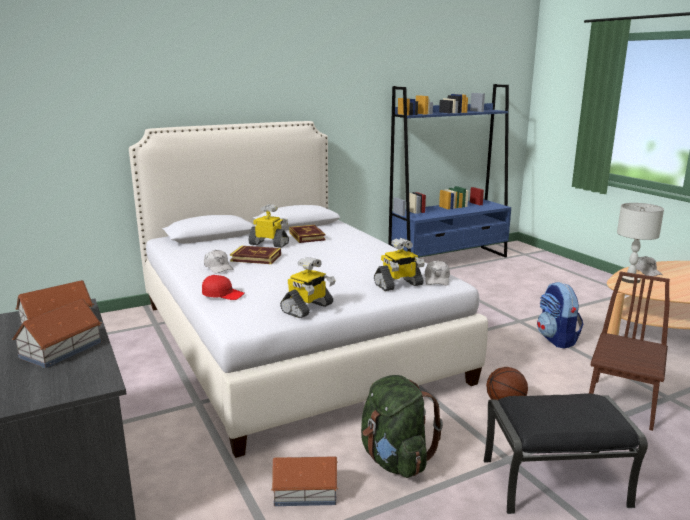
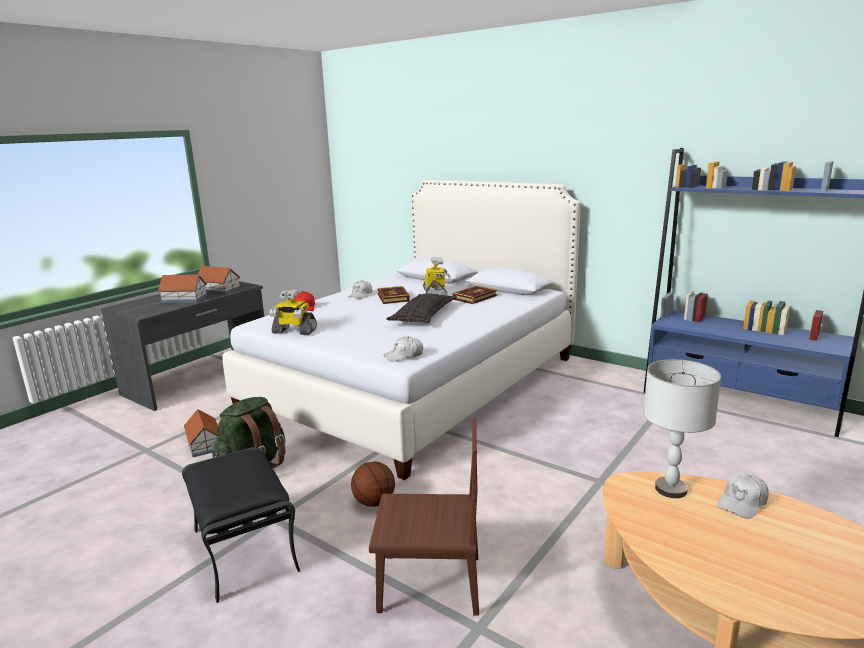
camera: 65 degrees right, 0 degrees up
(332, 258) = (423, 315): none -> pillow
(398, 285) = (372, 345): toy robot -> none
(556, 339) = (573, 516): backpack -> none

